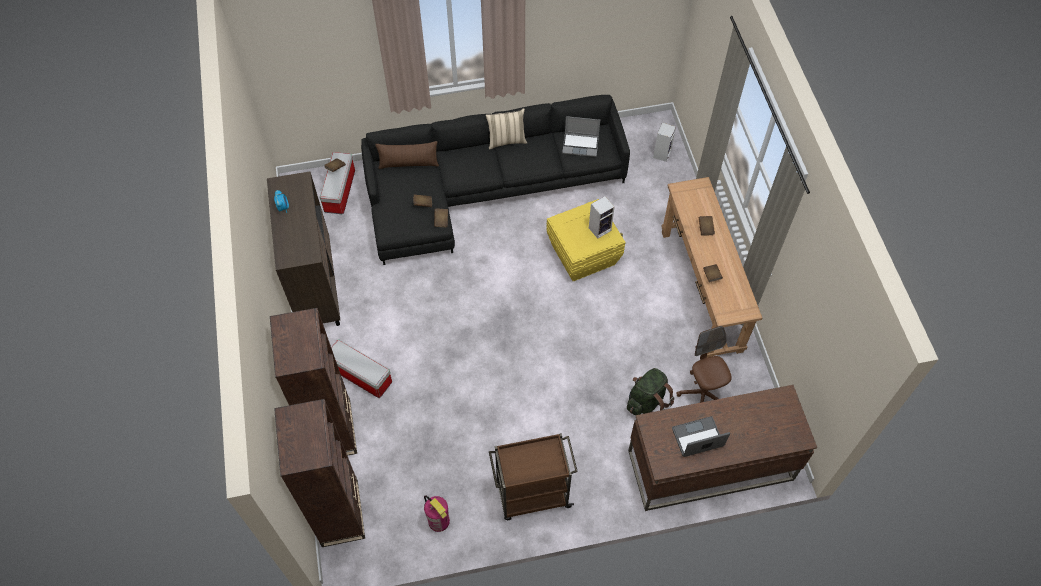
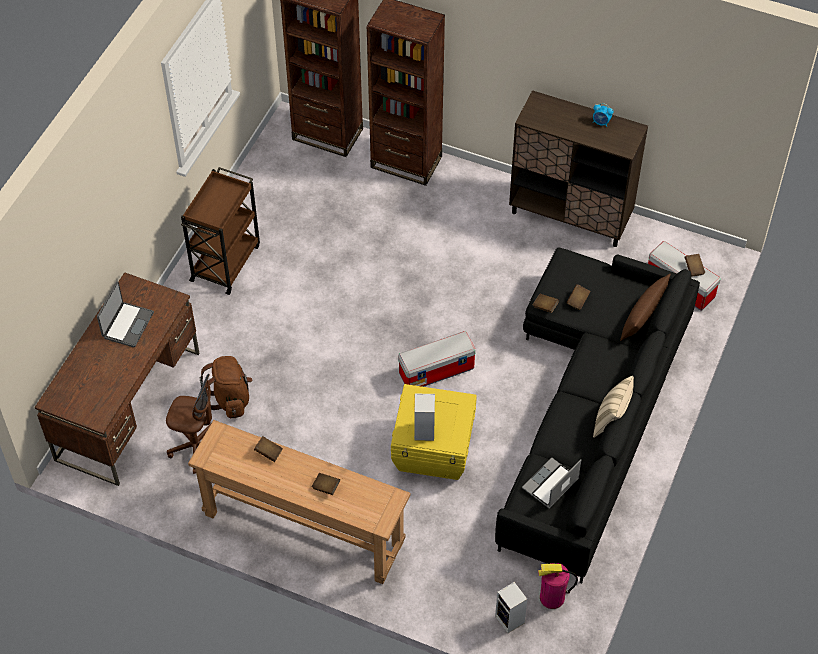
camera: 125 degrees right, 5 degrees down
(360, 375) = (444, 203): storage box -> storage box (437, 370)
(439, 521) = (262, 190): fire extinguisher -> fire extinguisher (552, 597)
(647, 401) = (230, 399): green backpack -> brown backpack

